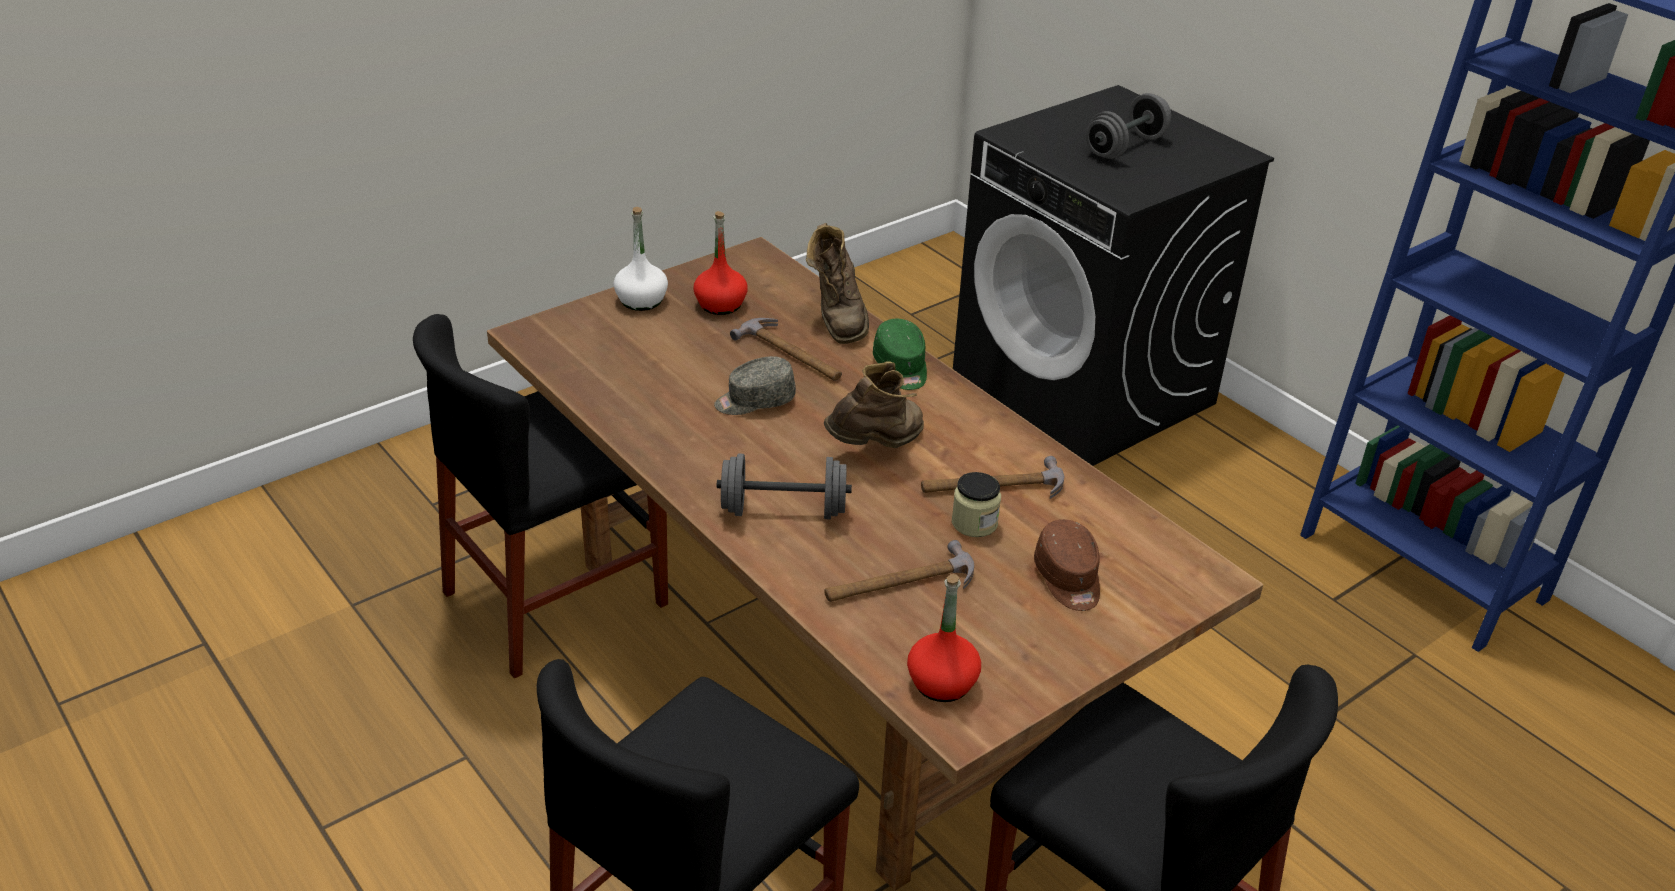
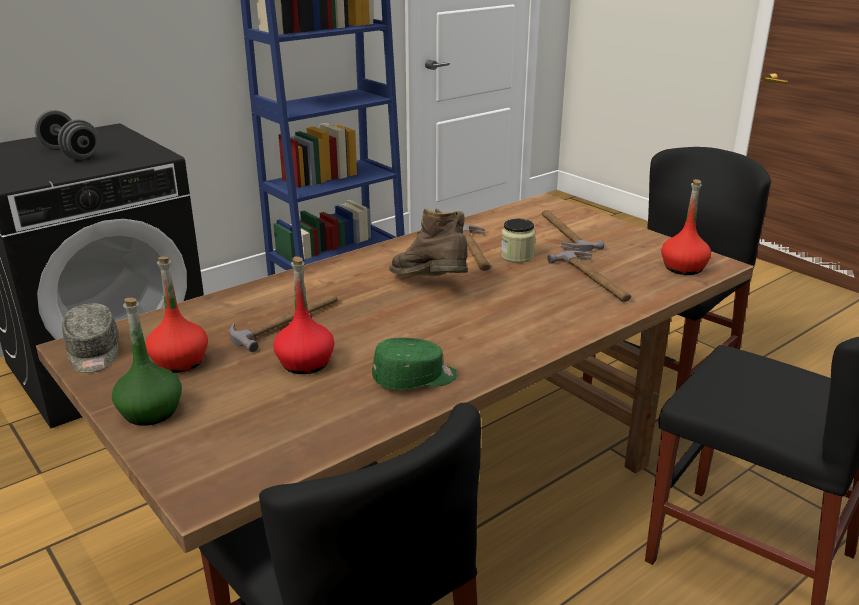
camera: 90 degrees left, 10 degrees down
(642, 300) = (151, 411): white bottle -> green bottle
(708, 368) = (305, 363): none -> red bottle
(754, 401) = (365, 337): grey cap -> grey cap (93, 352)
(783, 510) = (525, 320): grey dumbbell -> none
(838, 318) = (227, 303): brown boot -> none
(901, 368) = (316, 277): green cap -> green cap (415, 379)
(1068, 579) = (564, 233): brown cap -> hammer

